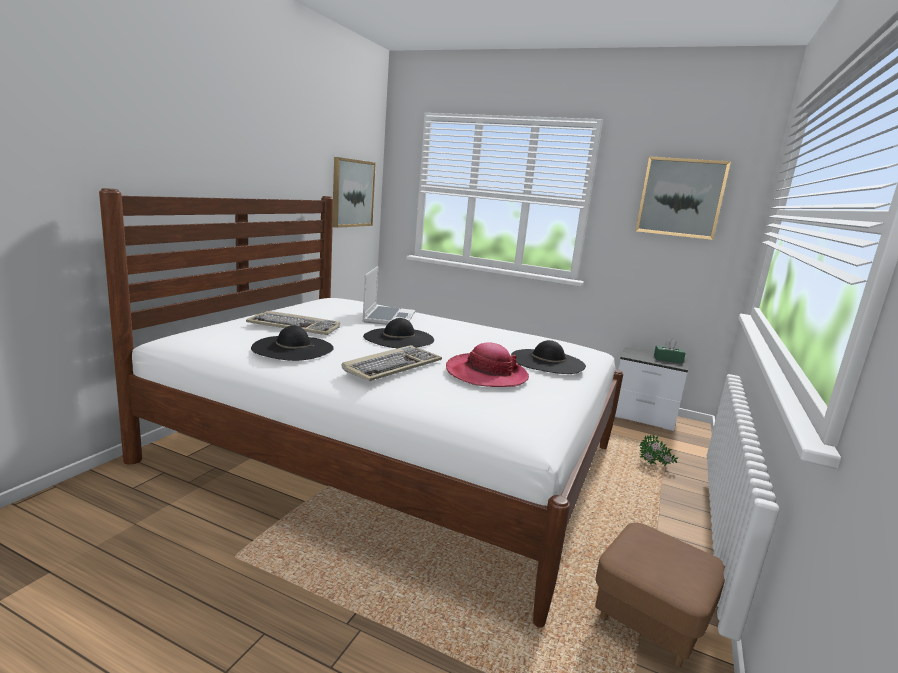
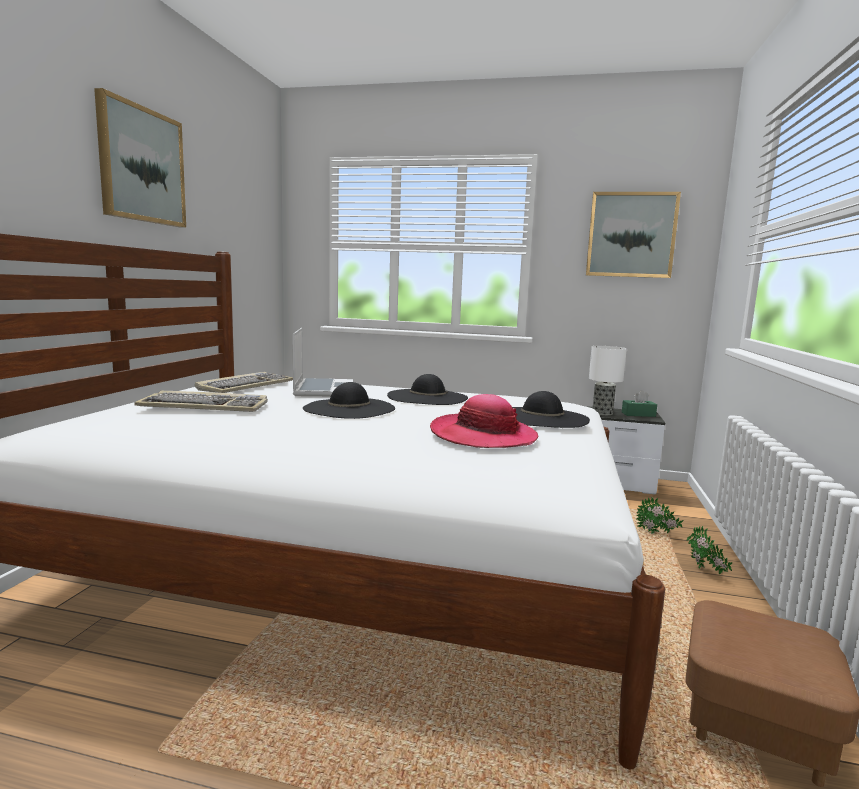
camera: 10 degrees left, 5 degrees down
(293, 348) = (213, 429): black hat -> black hat (427, 397)
(352, 193) = (250, 252): picture -> picture (141, 165)
(392, 366) = (360, 438): keyboard -> keyboard (246, 386)
(635, 355) = (602, 413): none -> table lamp
(681, 502) = (705, 571): none -> potted plant

